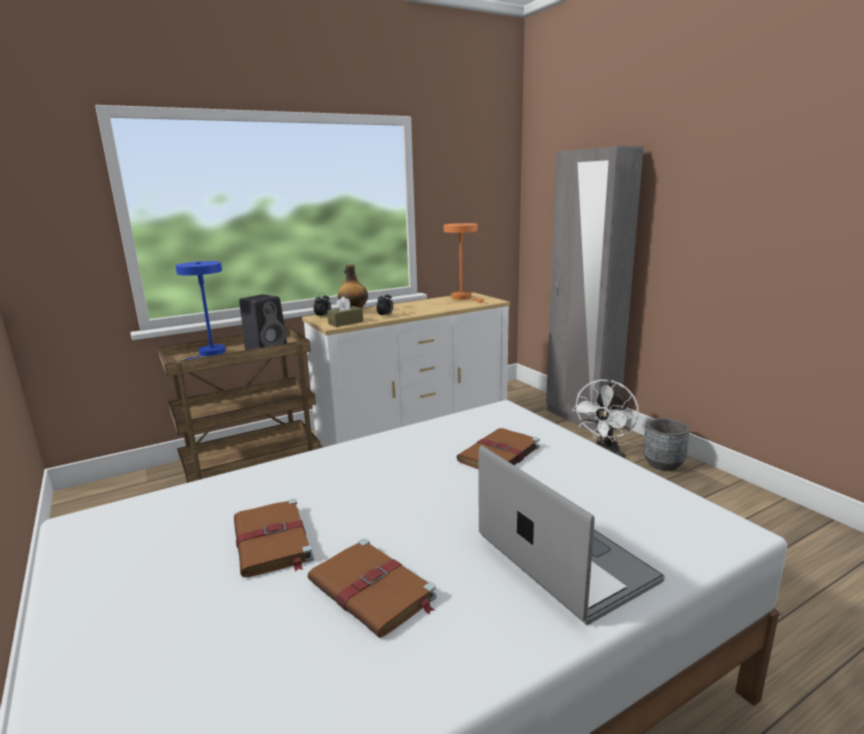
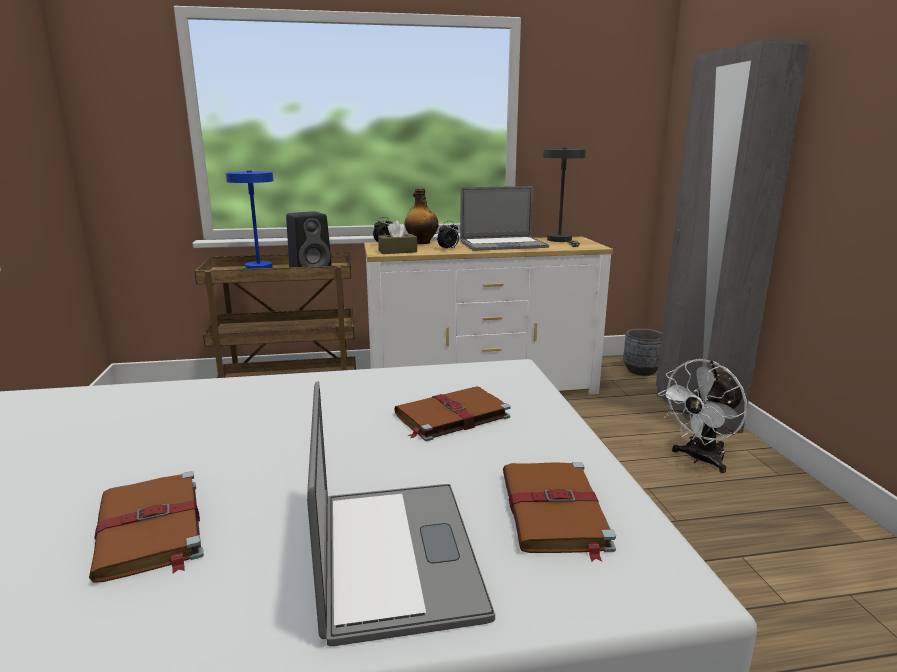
camera: 20 degrees right, 0 degrees up
(272, 541) = (122, 454): brown book -> brown book (554, 511)
(424, 306) = (503, 244): none -> laptop
(464, 298) = (561, 240): orange table lamp -> grey table lamp
(662, 464) = (777, 490): grey planter -> grey planter (641, 371)

